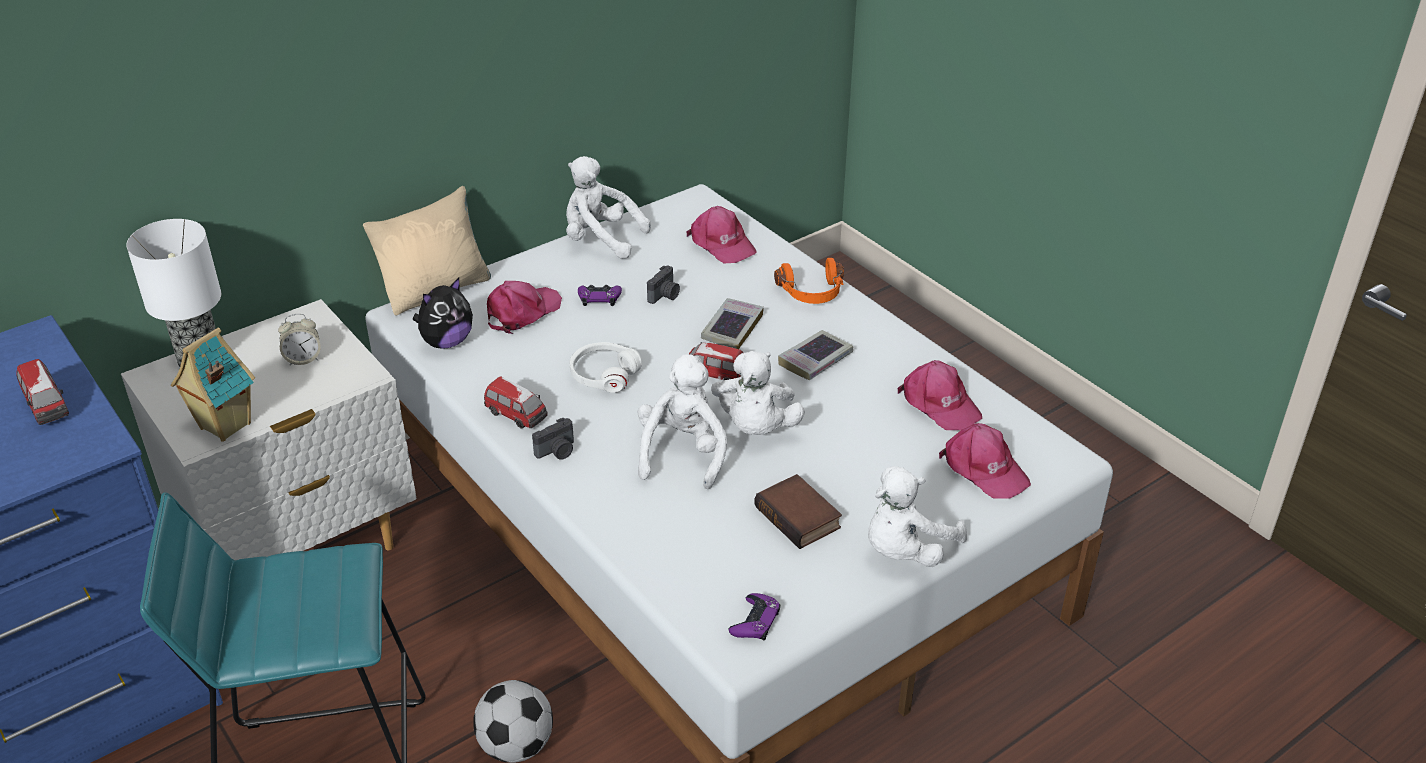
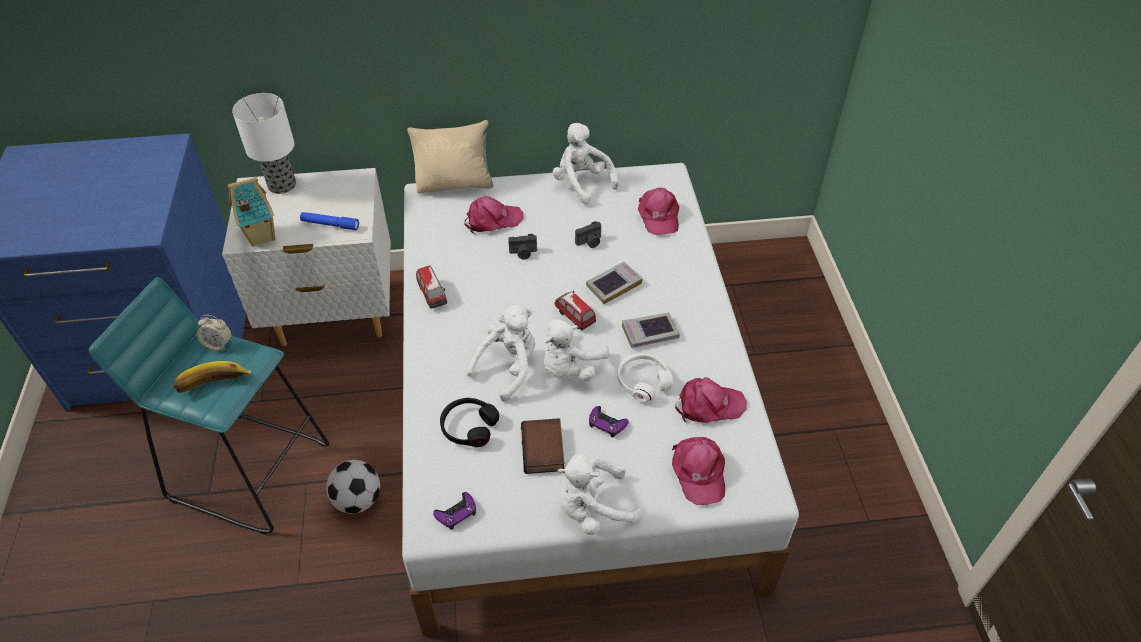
camera: 30 degrees right, 10 degrees up
(48, 407) = (140, 196): toy car -> none
(303, 359) = (334, 207): alarm clock -> alarm clock (219, 344)
(317, 380) = (330, 224): none -> blue flashlight
(322, 613) = (215, 386): none -> banana
(446, 342) = (432, 224): plush toy -> none
(557, 451) = (436, 331): camera -> camera (523, 253)
(599, 298) = (547, 228): purple game controller -> purple game controller (607, 424)
(604, 375) = (506, 287): white headphones -> white headphones (642, 381)
(690, 531) = (469, 427): none -> black headphones
(812, 293) = (689, 279): orange headphones -> none
(939, 403) = (709, 405): pink cap -> pink cap turned 90 degrees counterclockwise

